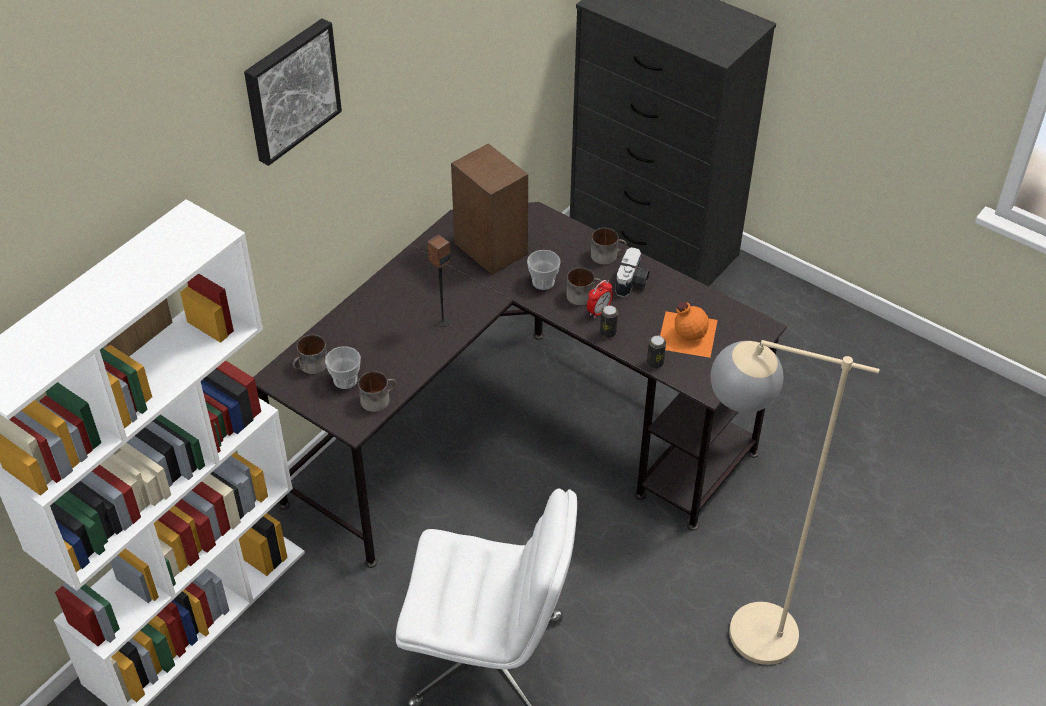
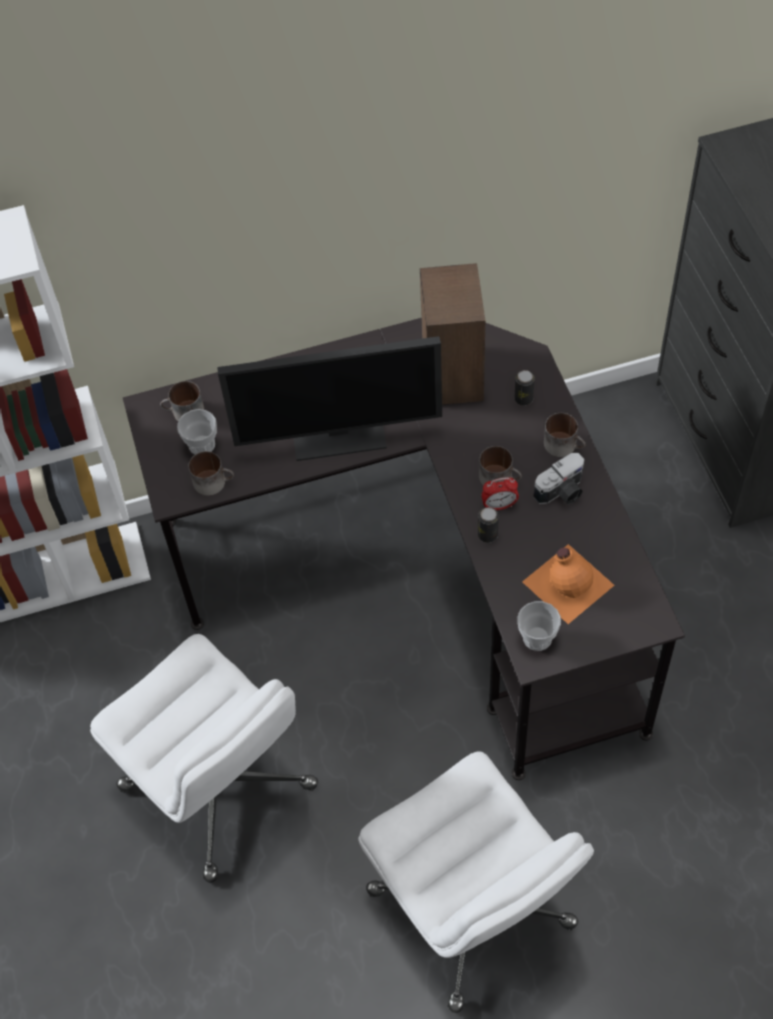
camera: 40 degrees right, 10 degrees up
(290, 89) = (195, 128): picture -> none
(442, 321) = (339, 432): speaker -> monitor
(543, 282) = (472, 441): cup -> cup (537, 638)
(655, 363) = (505, 597): can -> can (523, 399)
(738, 628) = (473, 909): beige floor lamp -> white office chair

